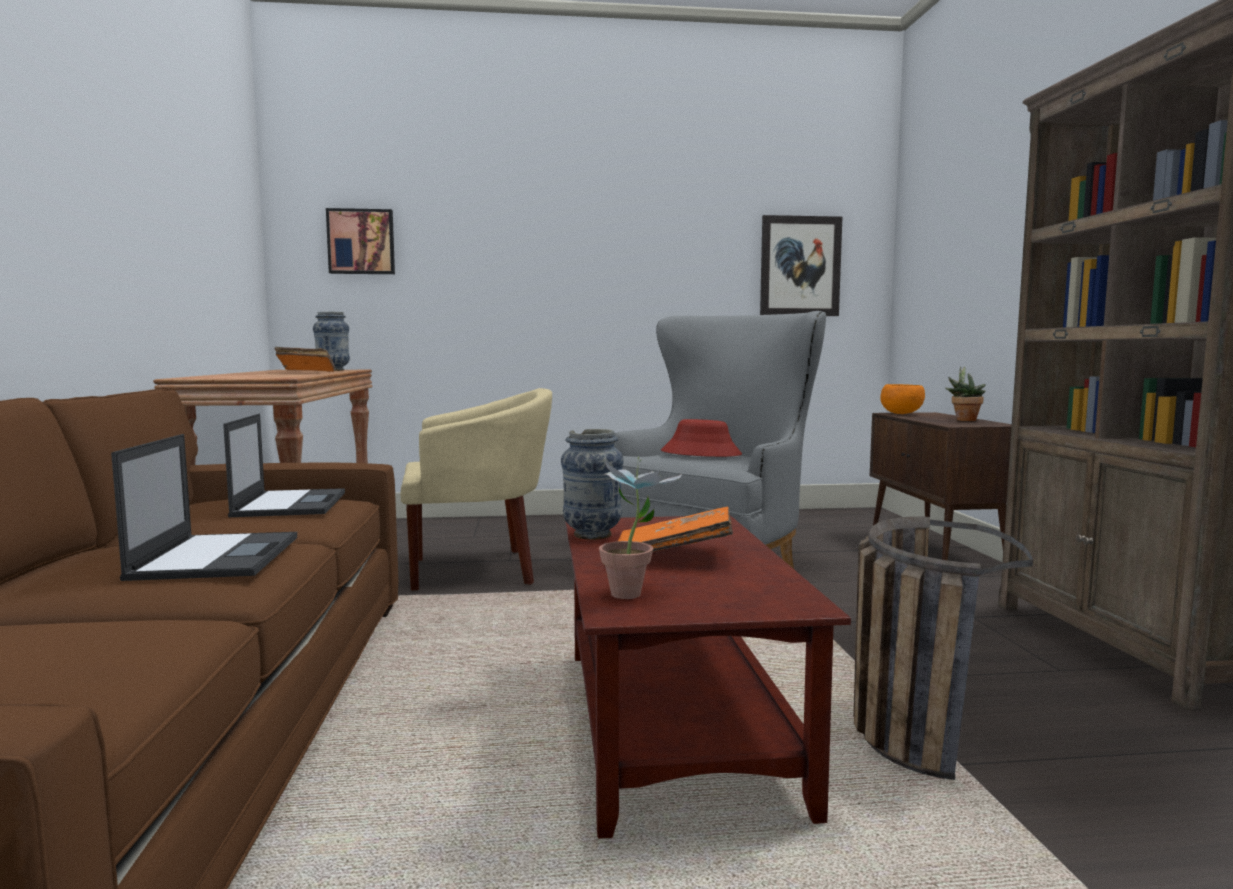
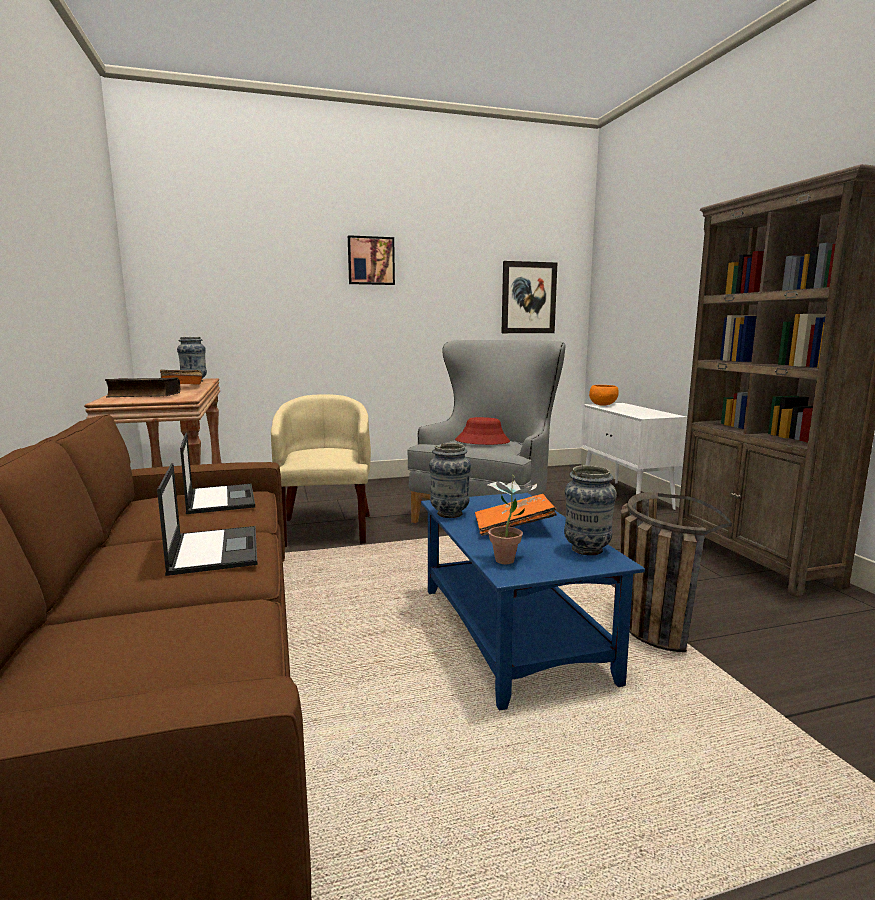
camera: 10 degrees left, 5 degrees up
(241, 375) = (144, 396): none -> book
(361, 242) = (205, 278): picture -> picture (371, 261)
(478, 569) = (326, 528): beige armchair -> beige armchair turned 75 degrees counterclockwise
(672, 723) = (510, 632): brown coffee table -> blue coffee table
(769, 588) = (586, 550): none -> vase
(935, 552) = (626, 497): brown cabinet -> white cabinet
(964, 420) = (646, 411): potted plant -> none

